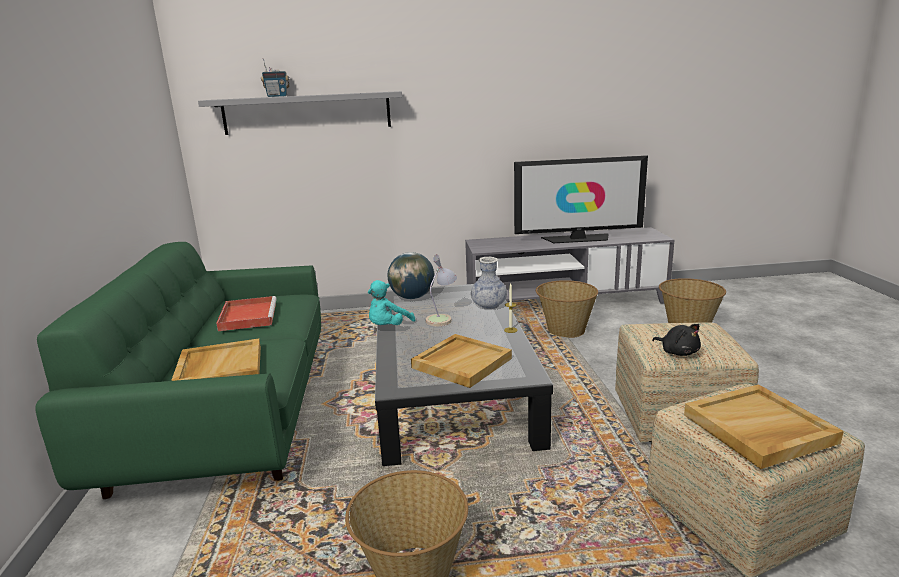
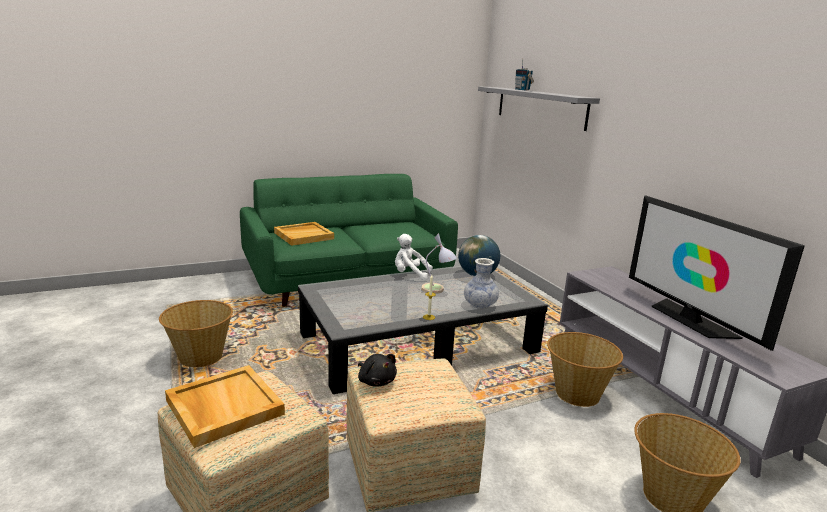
camera: 70 degrees right, 0 degrees up
(248, 316) = (380, 229): red tray -> none
(388, 327) = (410, 274): turquoise plush toy -> white plush toy
(461, 362) = (357, 304): beige tray -> none
(678, 352) = (376, 381): black plush toy -> black plush toy turned 75 degrees counterclockwise

